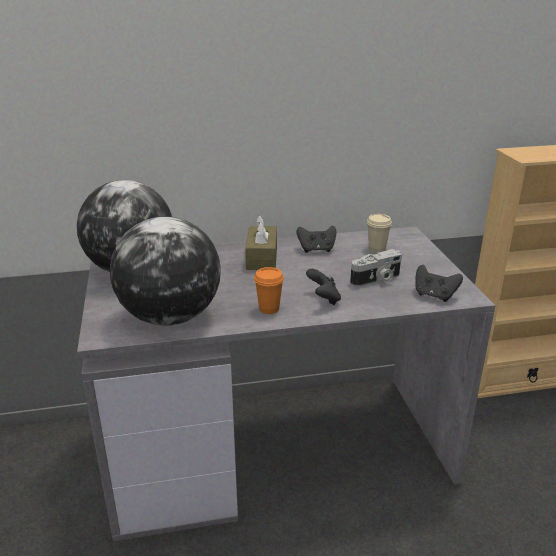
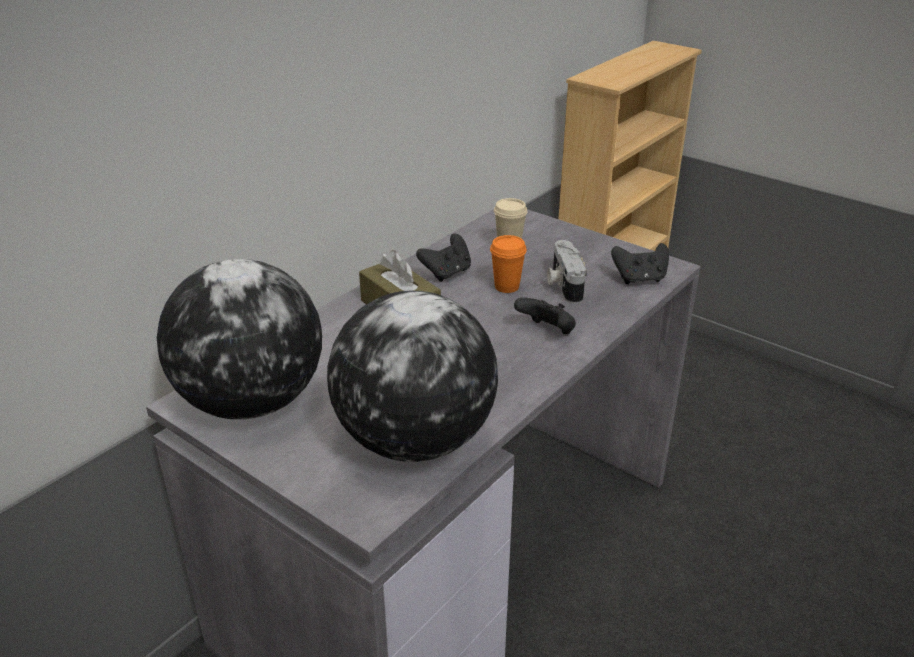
camera: 40 degrees left, 5 degrees up
(269, 309) = (510, 372): orange cup -> orange cup (506, 287)
(376, 280) = (563, 284): camera -> camera turned 150 degrees clockwise

